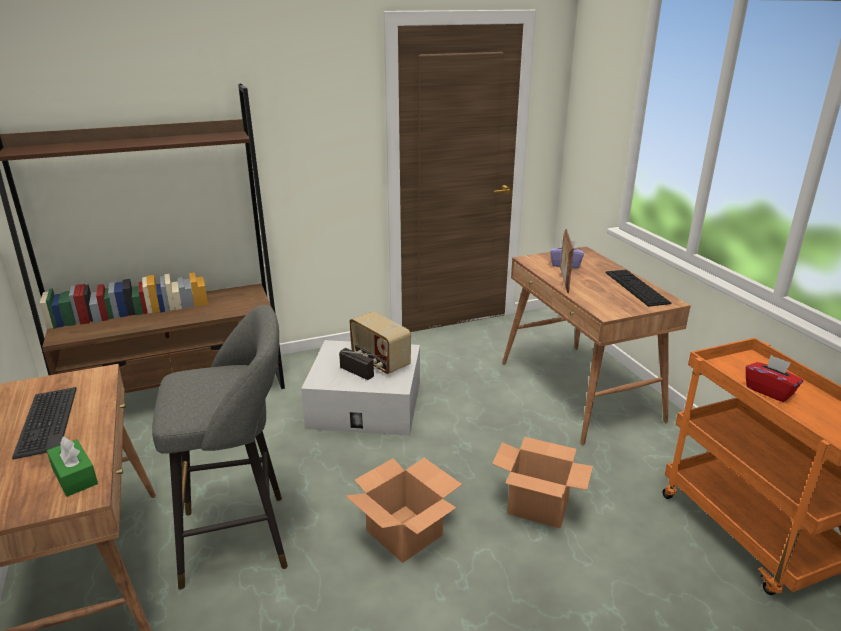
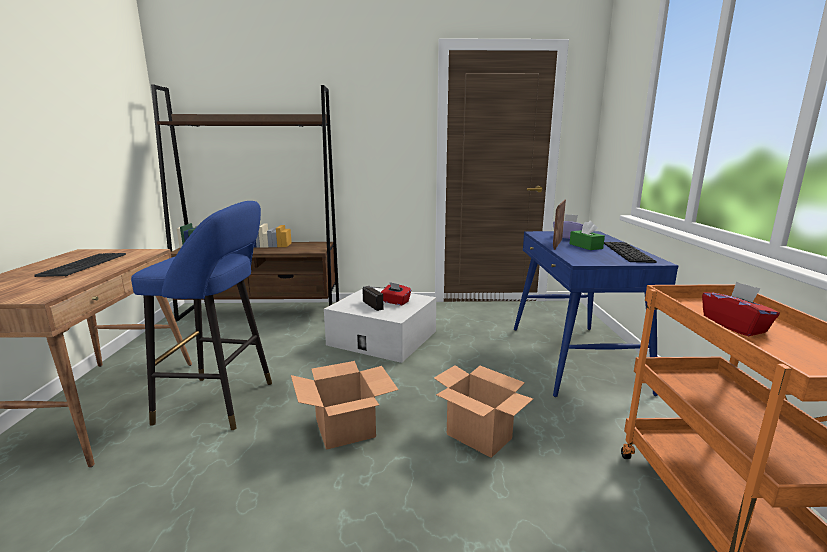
camera: 20 degrees right, 10 degrees down
(74, 476) = (51, 288): green tissue box -> green tissue box (585, 246)
(242, 537) = (222, 402): grey stool -> blue stool
(380, 362) = (395, 302): radio -> red tissue box
(580, 391) = (575, 358): brown desk -> blue desk

